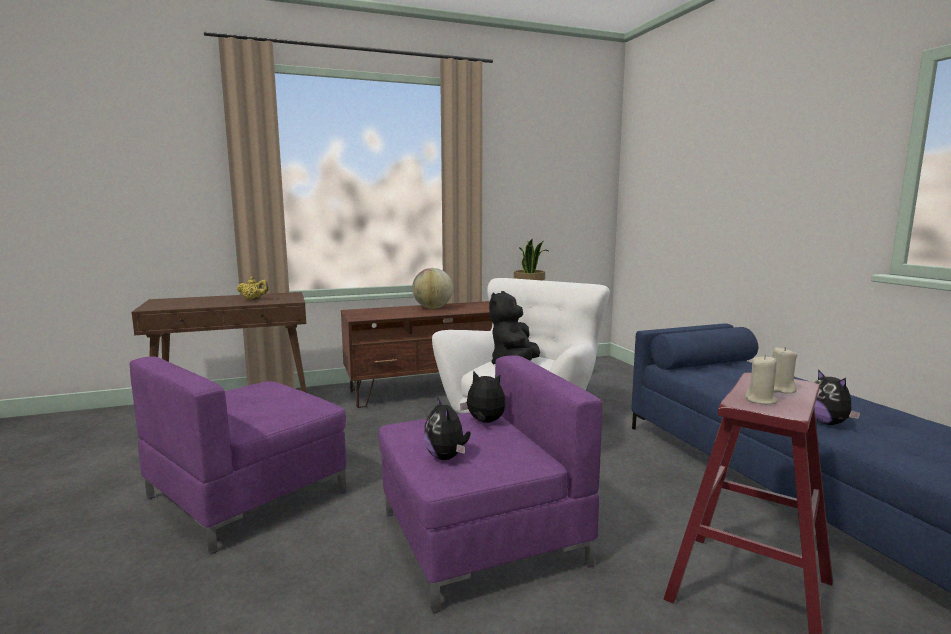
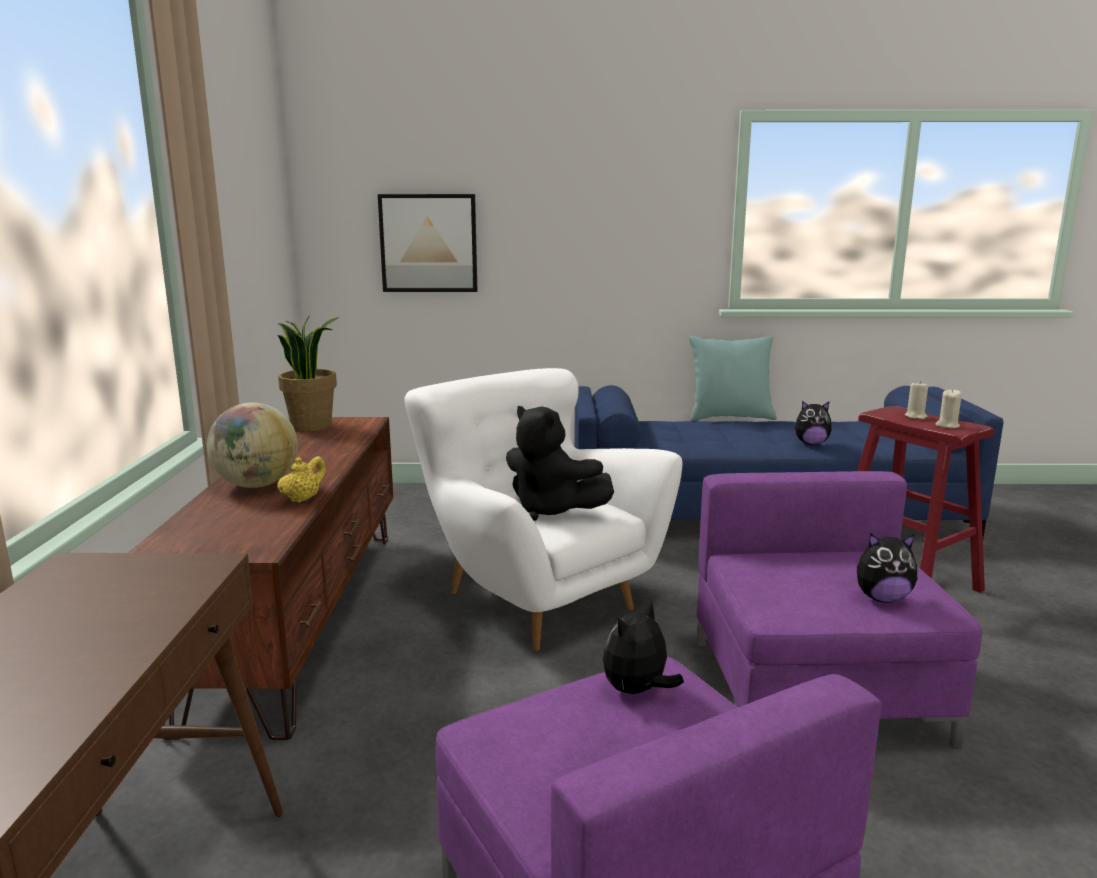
camera: 70 degrees left, 5 degrees up
(254, 299) = (96, 611): yellow teapot -> yellow teapot (303, 499)
(484, 422) = (769, 563): plush toy -> plush toy (637, 691)
(672, 204) = (428, 243): none -> picture
(852, 390) = (730, 417): none -> turquoise pillow

